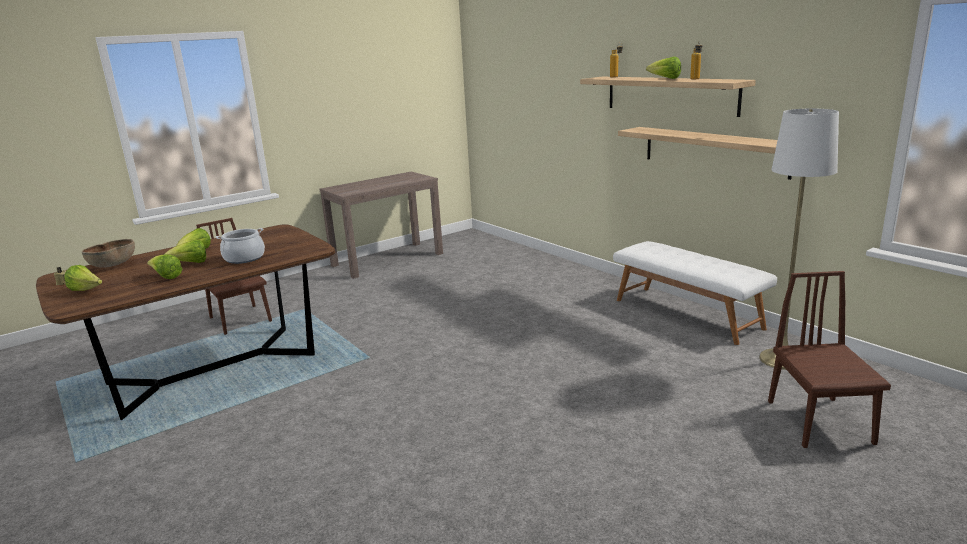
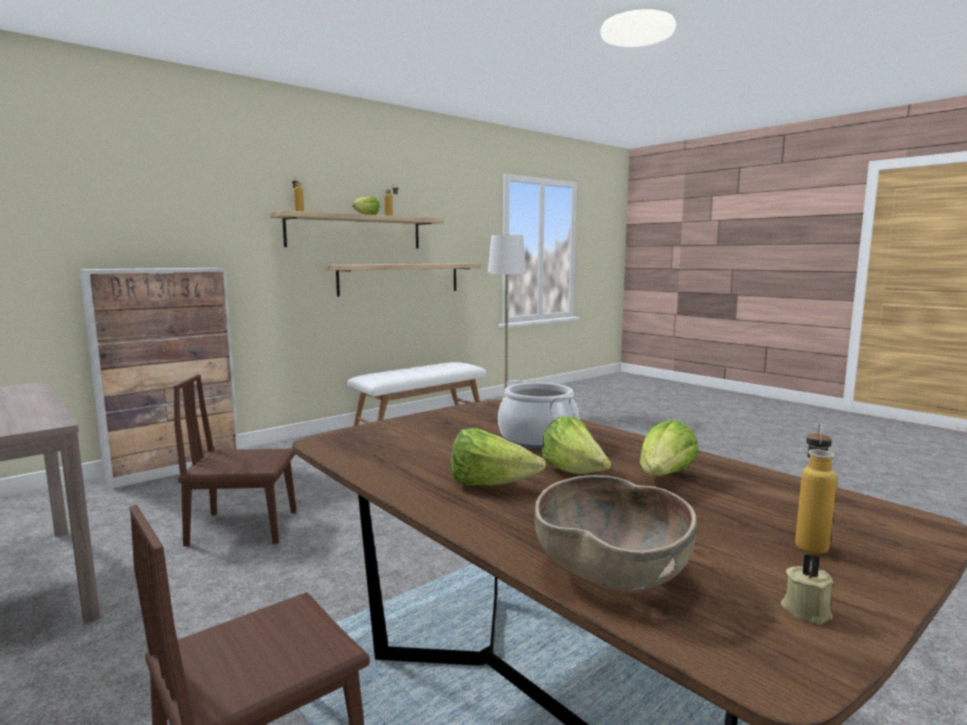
camera: 95 degrees left, 10 degrees down
(87, 290) = (810, 542): lettuce -> bottle
(531, 254) = (175, 468): none -> cabinet
(819, 422) = (584, 409): brown chair -> brown chair (243, 528)

